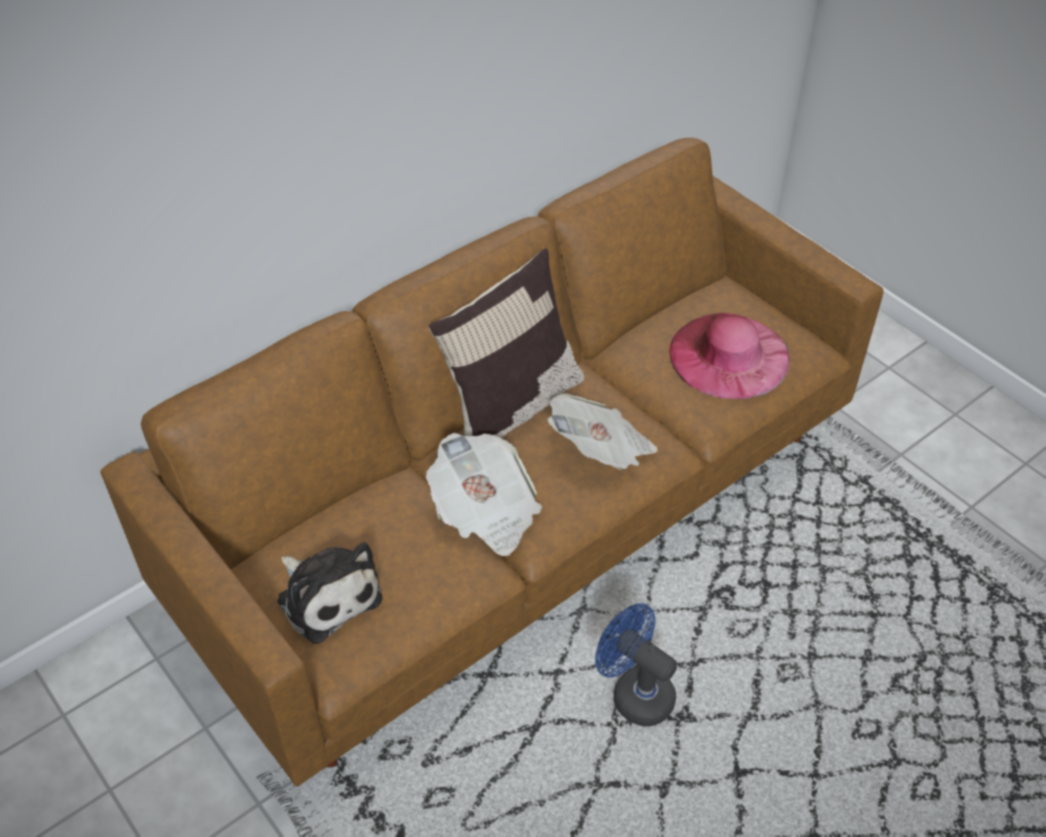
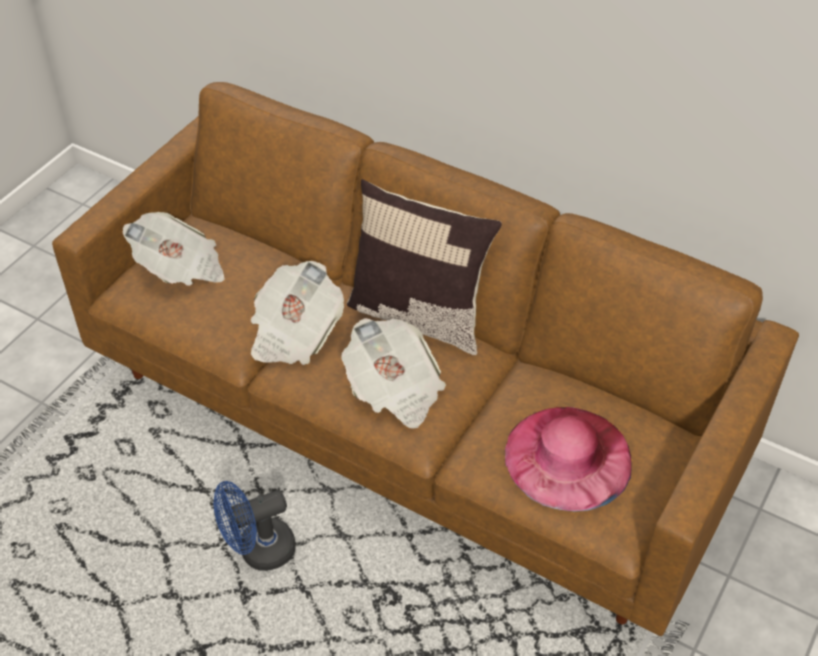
camera: 70 degrees right, 0 degrees up
(327, 595) = (180, 269): plush toy -> newspaper
(634, 693) = (258, 551): blue fan -> blue fan turned 135 degrees counterclockwise

